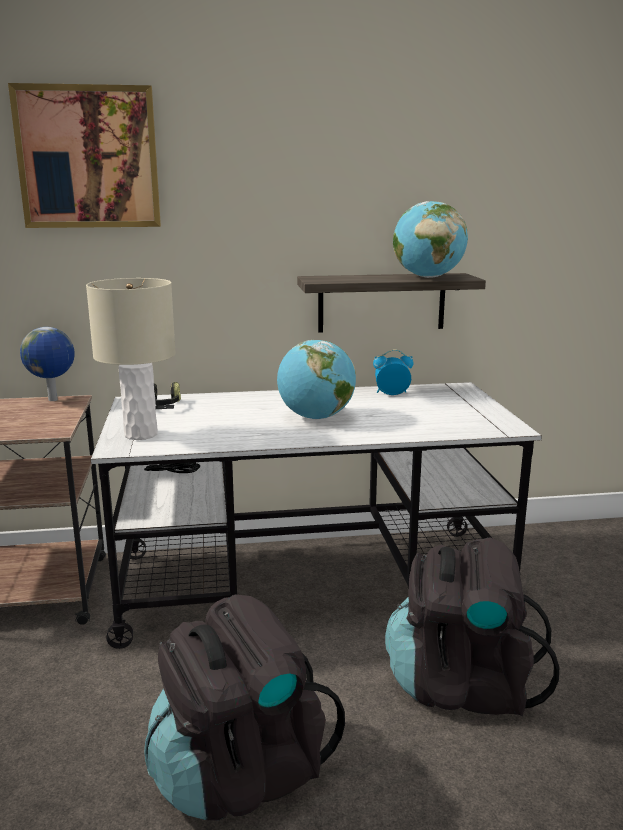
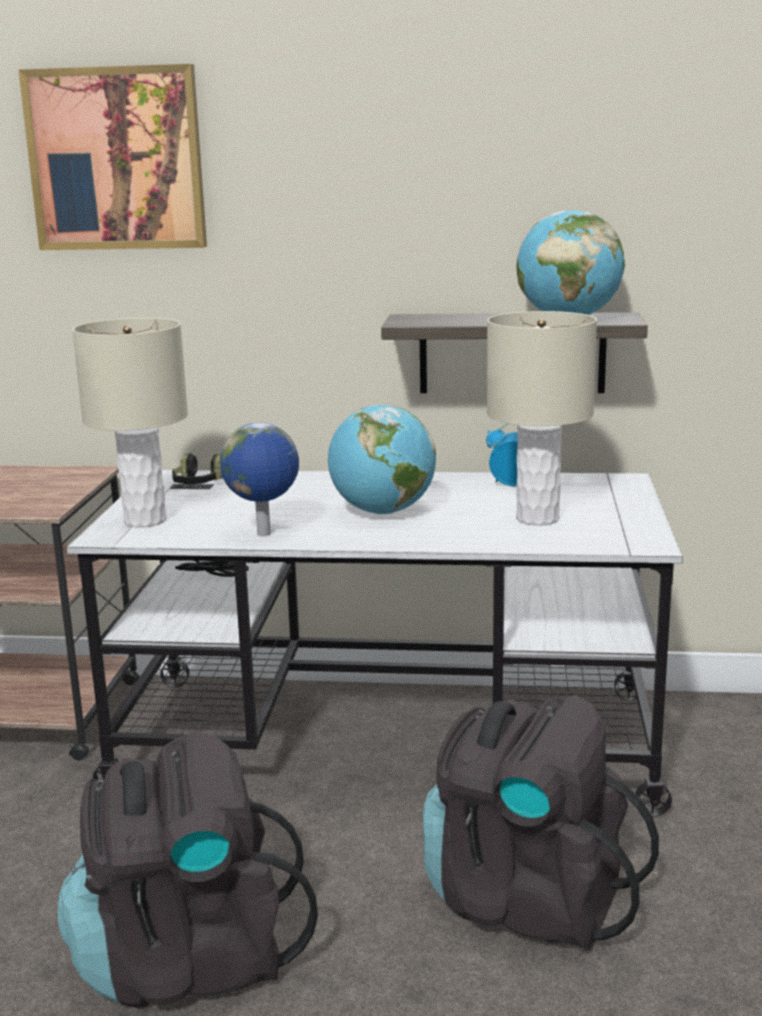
camera: 15 degrees right, 0 degrees up
(53, 400) = (70, 470): globe -> globe (264, 534)
(427, 416) = (538, 519): none -> beige table lamp

